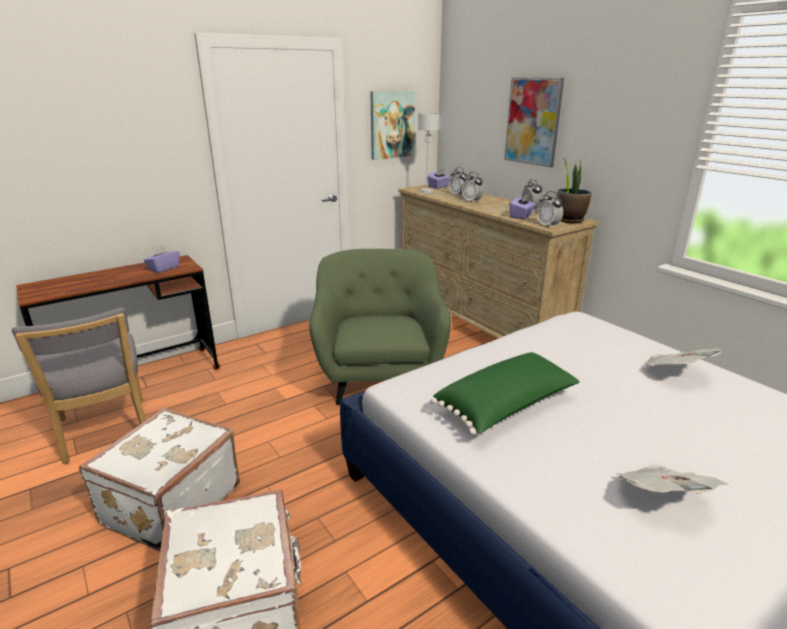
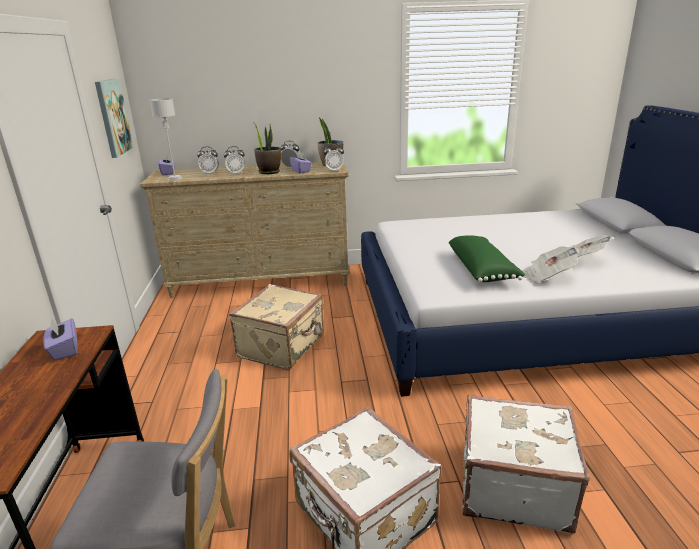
camera: 60 degrees left, 0 degrees up
(379, 377) = (283, 346): green armchair -> beige suitcase
(496, 208) = (269, 172): none -> potted plant
(533, 121) = (261, 95): picture -> none
(675, 372) = (479, 223): newspaper -> newspaper (546, 276)

